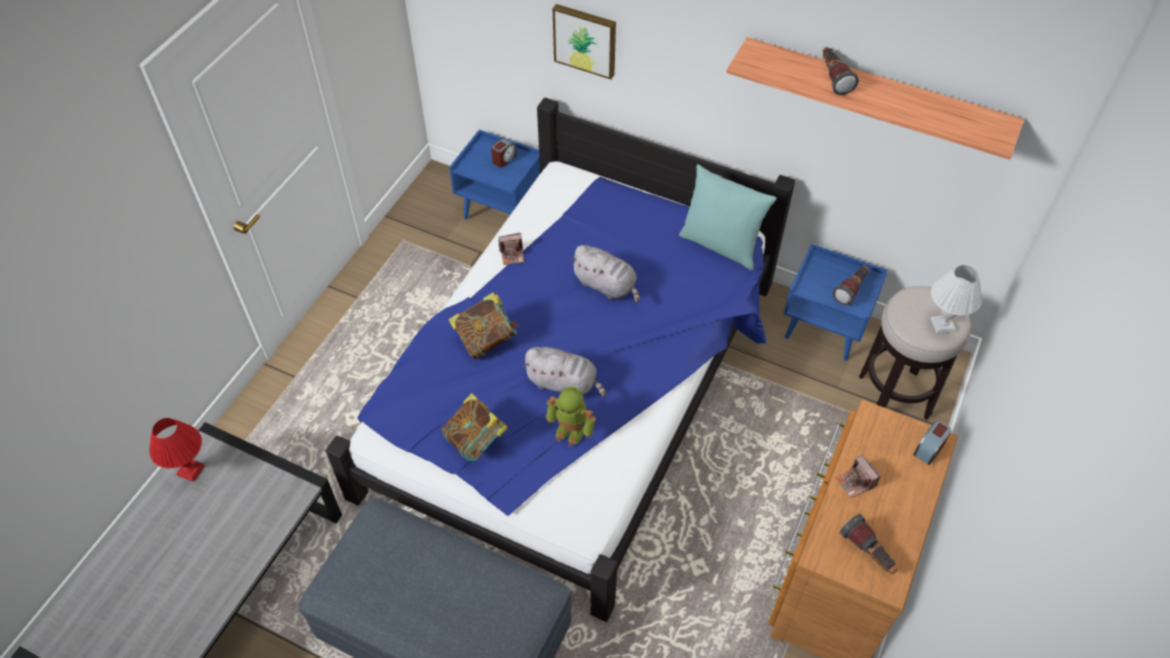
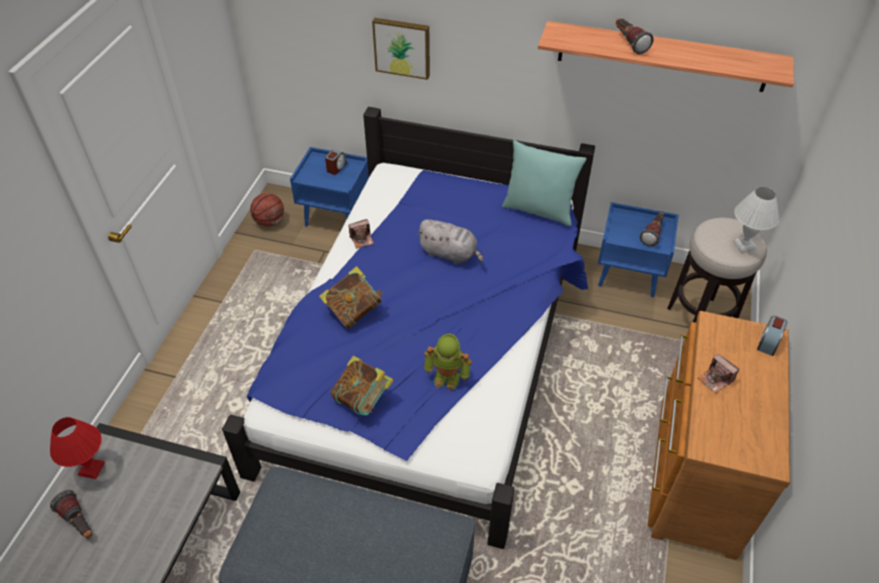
camera: 10 degrees left, 5 degrees down
(426, 207) = (270, 221): none -> basketball
(564, 383) = (432, 339): grey plush toy -> none
(868, 552) = (744, 437): flashlight -> flashlight (79, 522)

